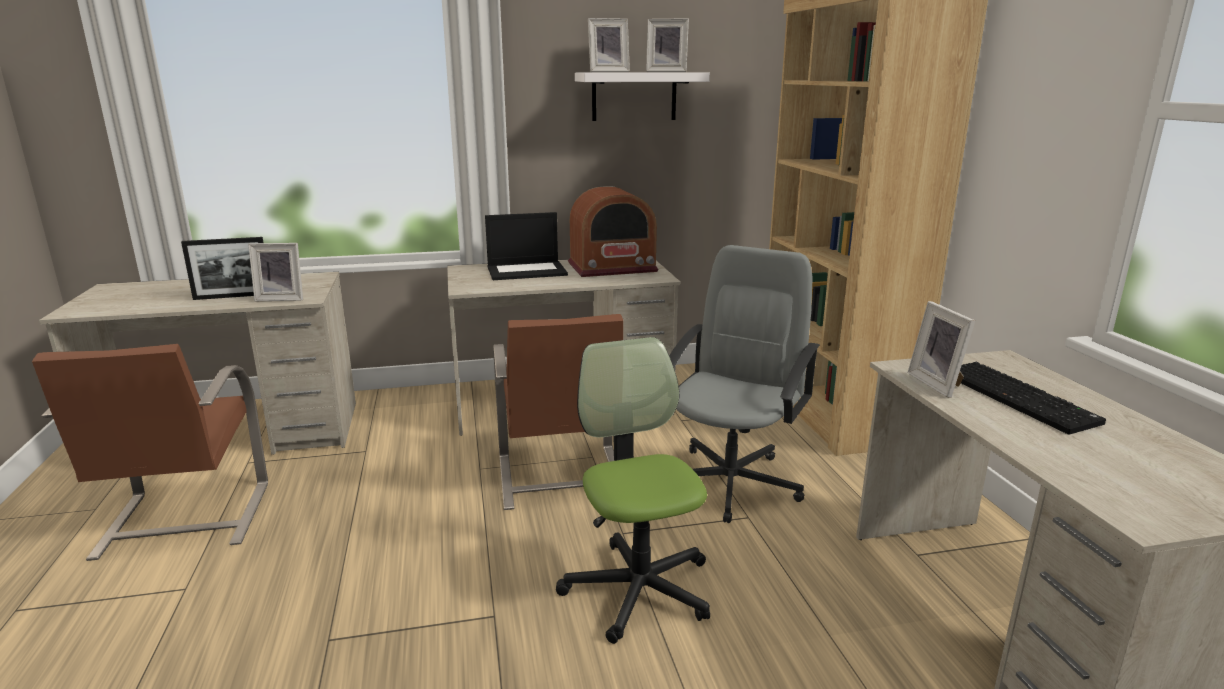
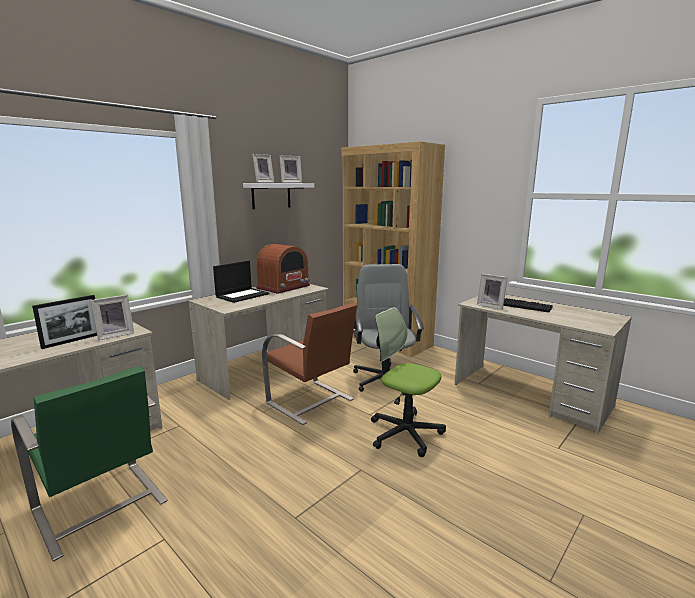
camera: 35 degrees left, 5 degrees down
(183, 521) = (100, 507): brown chair -> green chair

